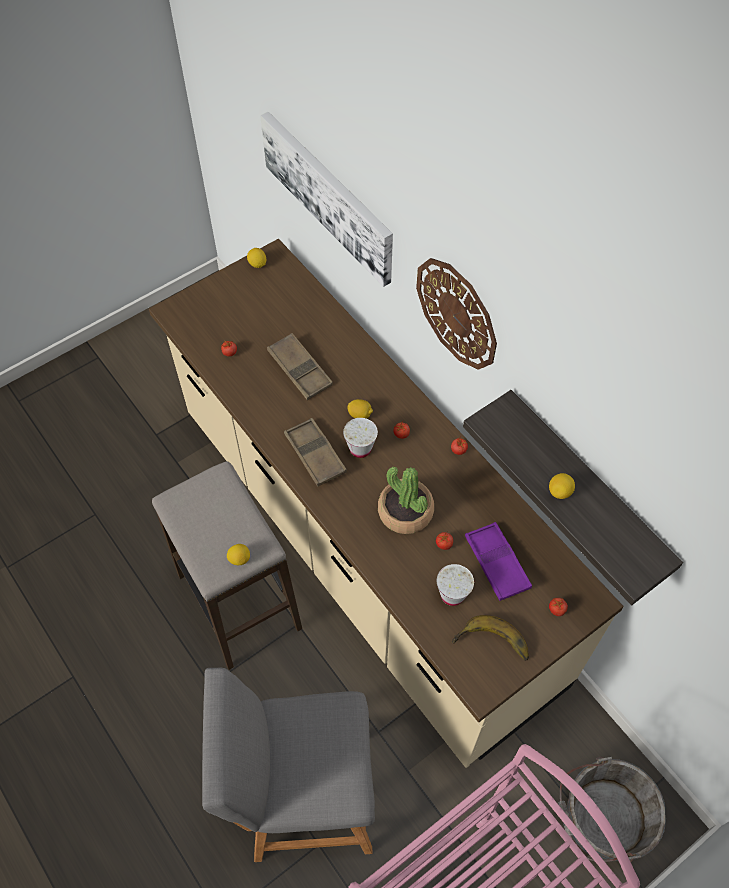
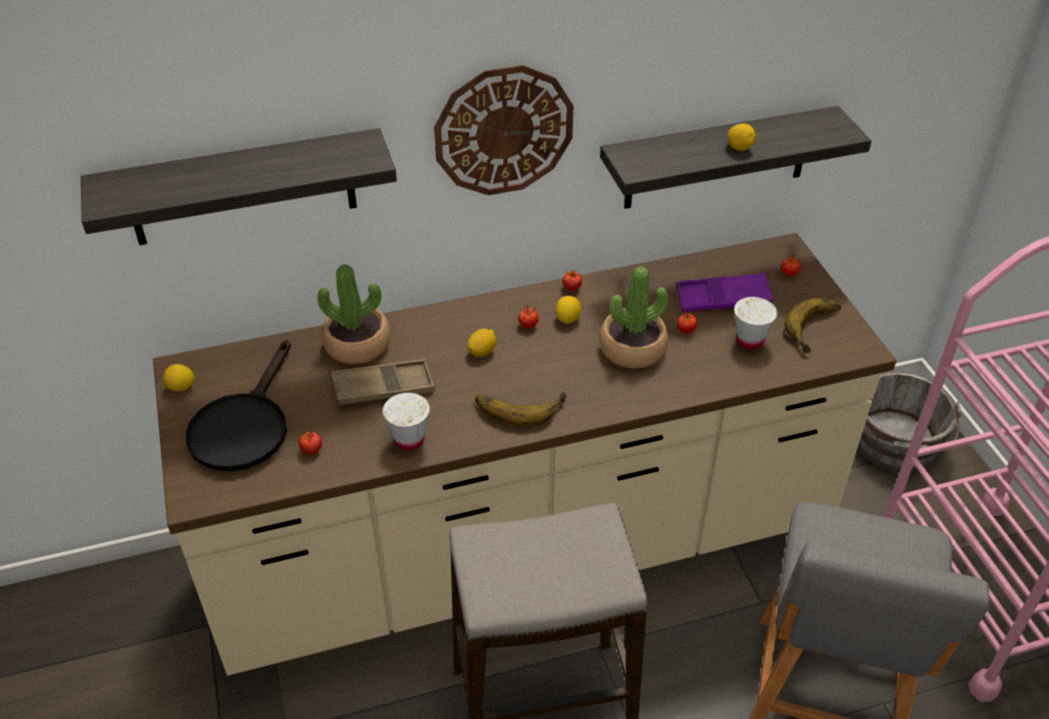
camera: 70 degrees left, 15 degrees down
(237, 310) = (244, 426): none -> black frying pan
(239, 559) = (608, 547): lemon -> lemon (567, 319)
(315, 455) = (519, 405): brown tray -> banana
(329, 195) = (242, 188): picture -> shelf
(336, 339) = (357, 344): none -> potted plant
(360, 449) = (530, 363): white cup -> white cup (409, 439)

